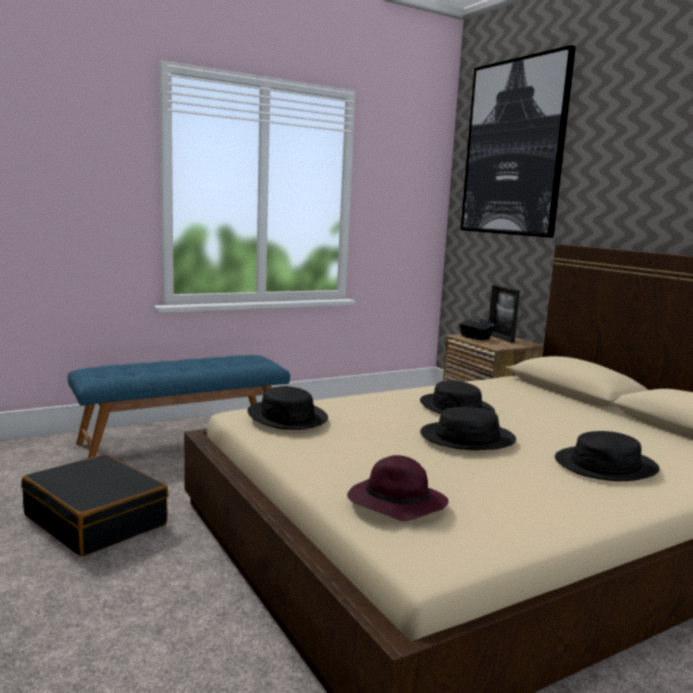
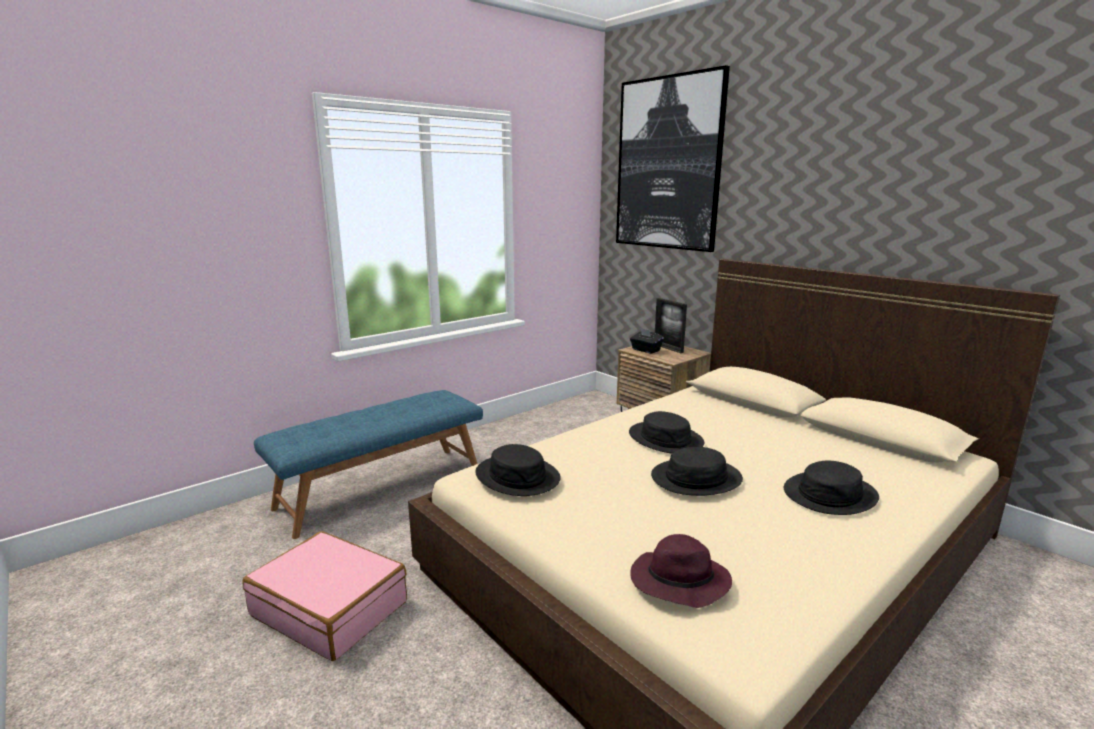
camera: 10 degrees left, 5 degrees up
(96, 520) = (330, 608): black suitcase -> pink suitcase

